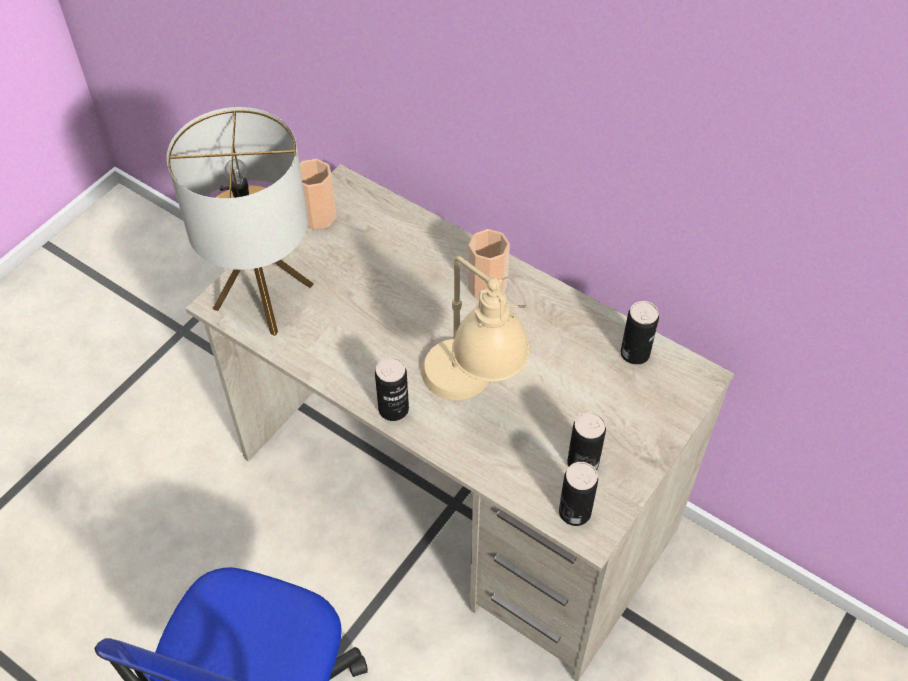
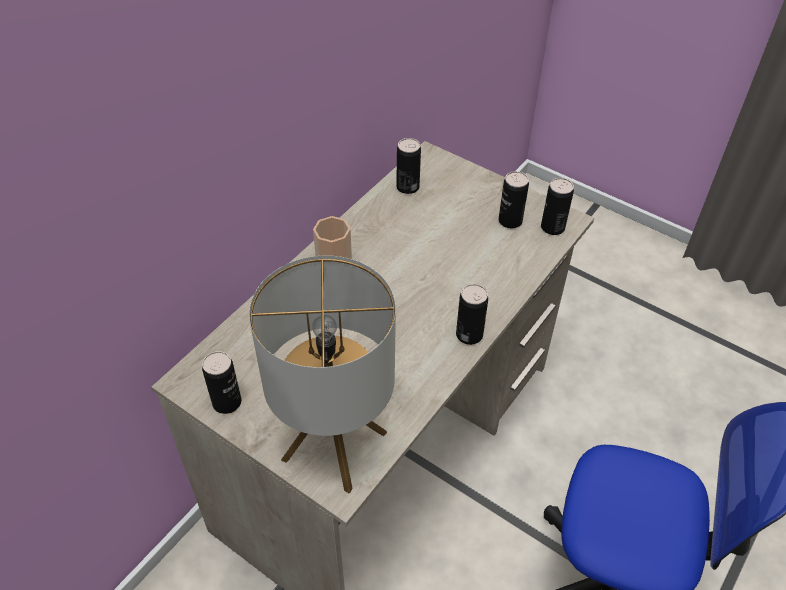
camera: 90 degrees left, 5 degrees down
(318, 216) = (227, 402): cup -> can
(473, 393) = (449, 282): beige table lamp -> none

